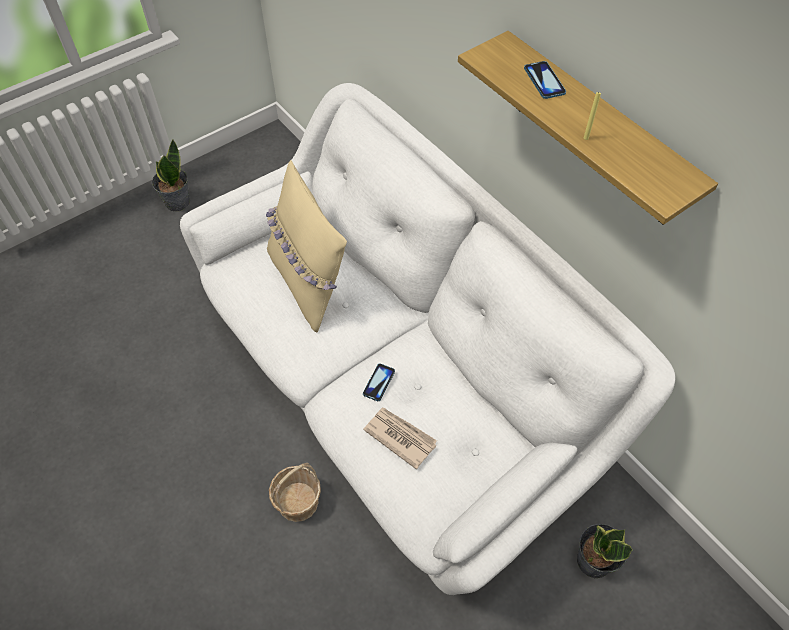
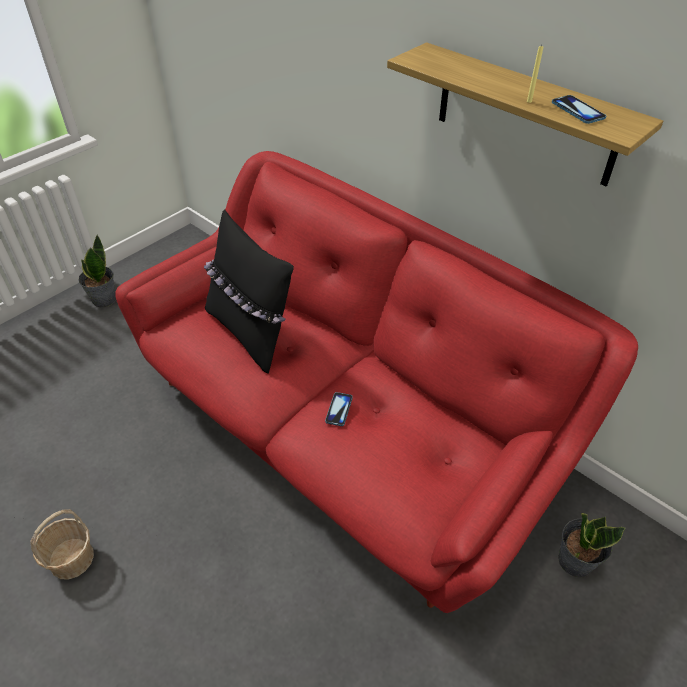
camera: 10 degrees left, 10 degrees down
(297, 502) = (268, 553): basket -> basket (71, 559)
(308, 283) = (251, 332): beige pillow -> black pillow
(395, 386) = (344, 430): white sofa -> red sofa
(400, 437) = (372, 454): newspaper -> none
(544, 81) = (473, 69): phone -> phone (577, 111)

